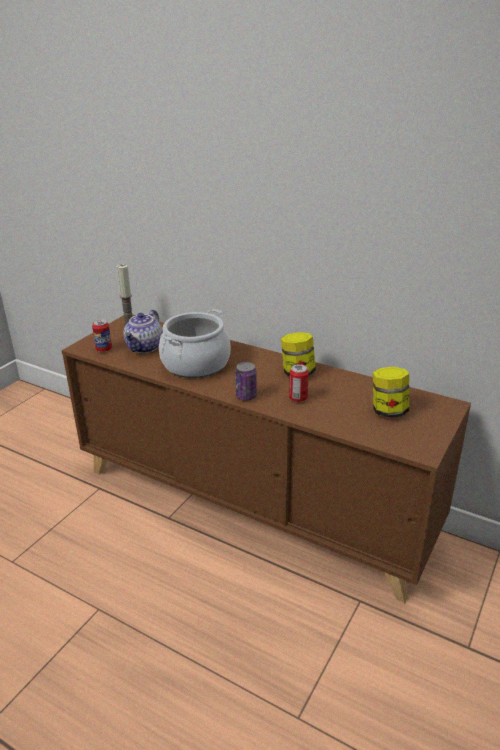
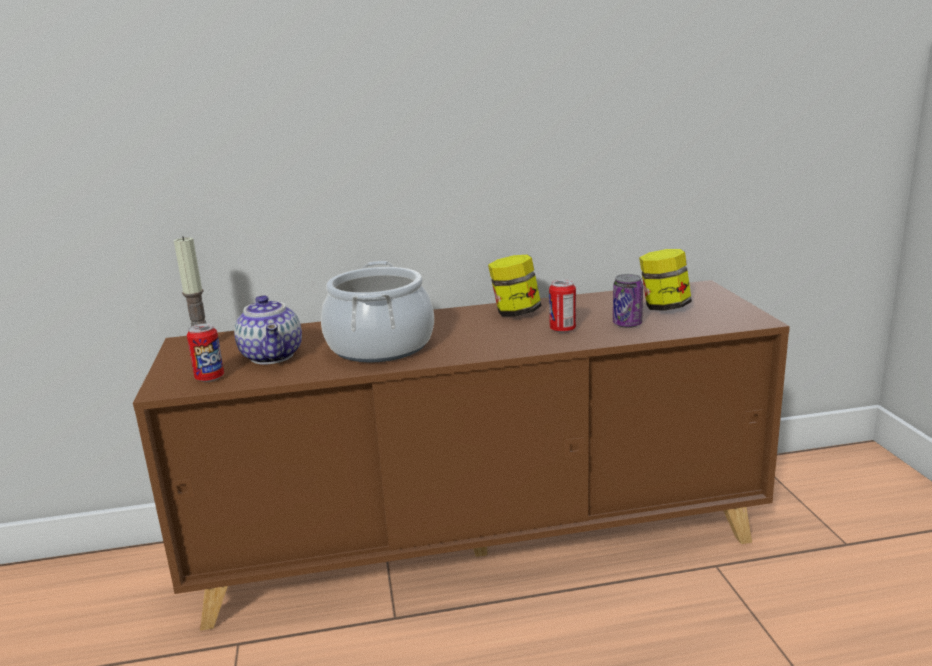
camera: 40 degrees left, 10 degrees down
(246, 396) = (505, 348): can -> can (627, 324)

